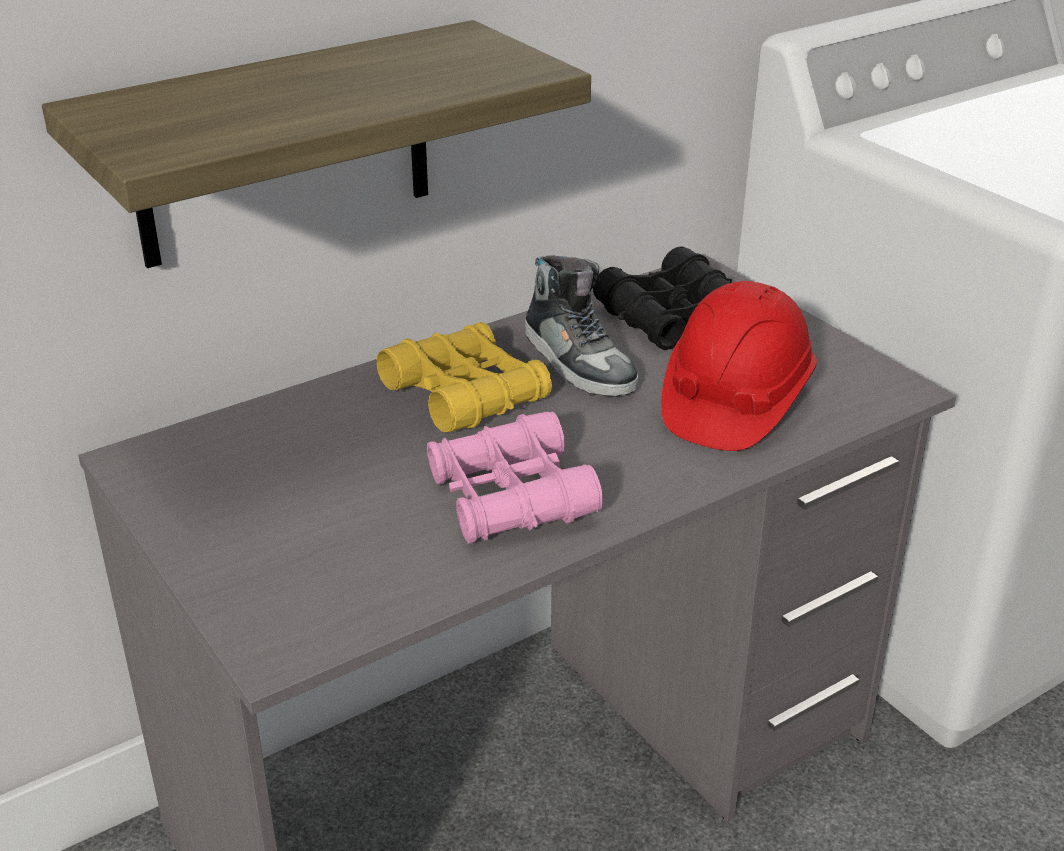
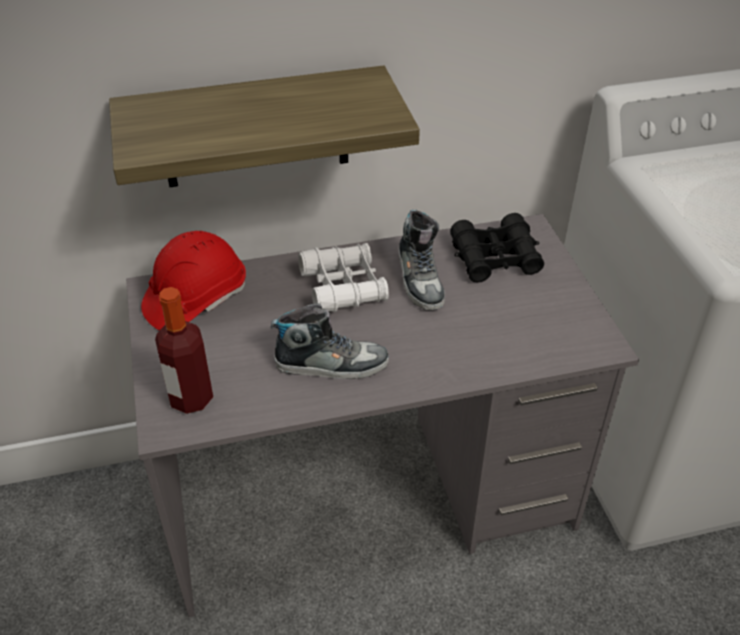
camera: 20 degrees right, 10 degrees up
(300, 597) = (191, 398): none -> bottle
(465, 394) = (343, 286): yellow binoculars -> white binoculars
(510, 497) = (331, 364): pink binoculars -> shoe
(734, 402) = (495, 330): red hard hat -> red hard hat (196, 299)

